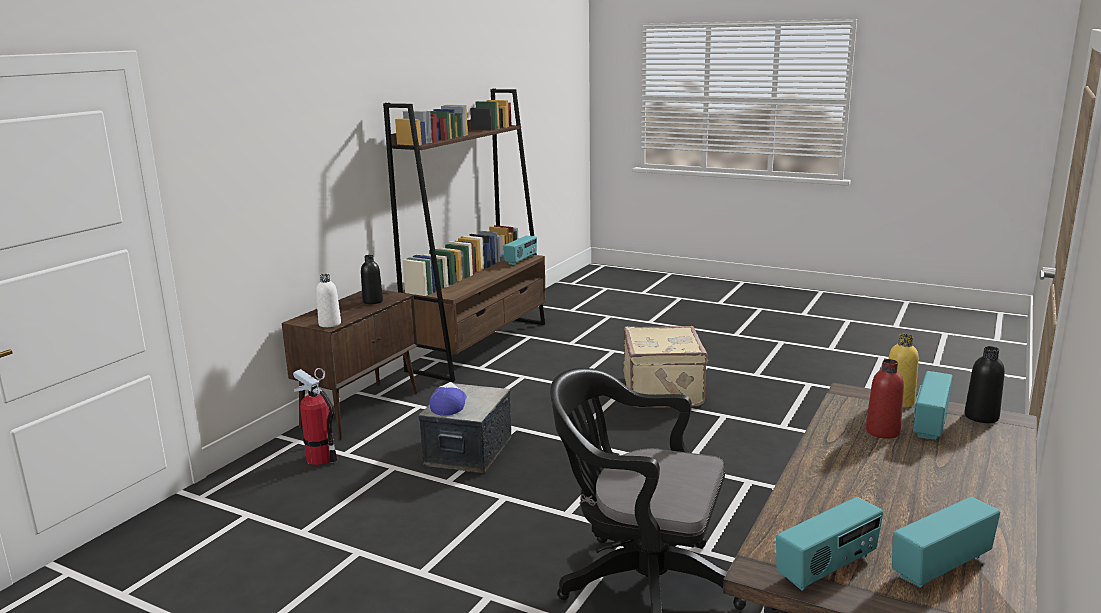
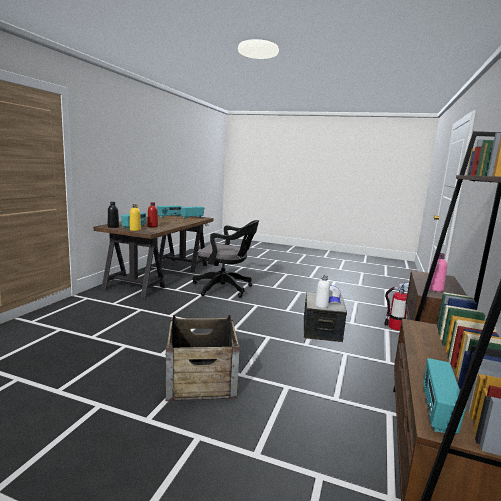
camera: 170 degrees right, 5 degrees down
(330, 324) = (422, 274): white bottle -> white bottle (321, 305)
(373, 301) = (434, 289): black bottle -> pink bottle
(664, 391) = (201, 379): beige suitcase -> crate

